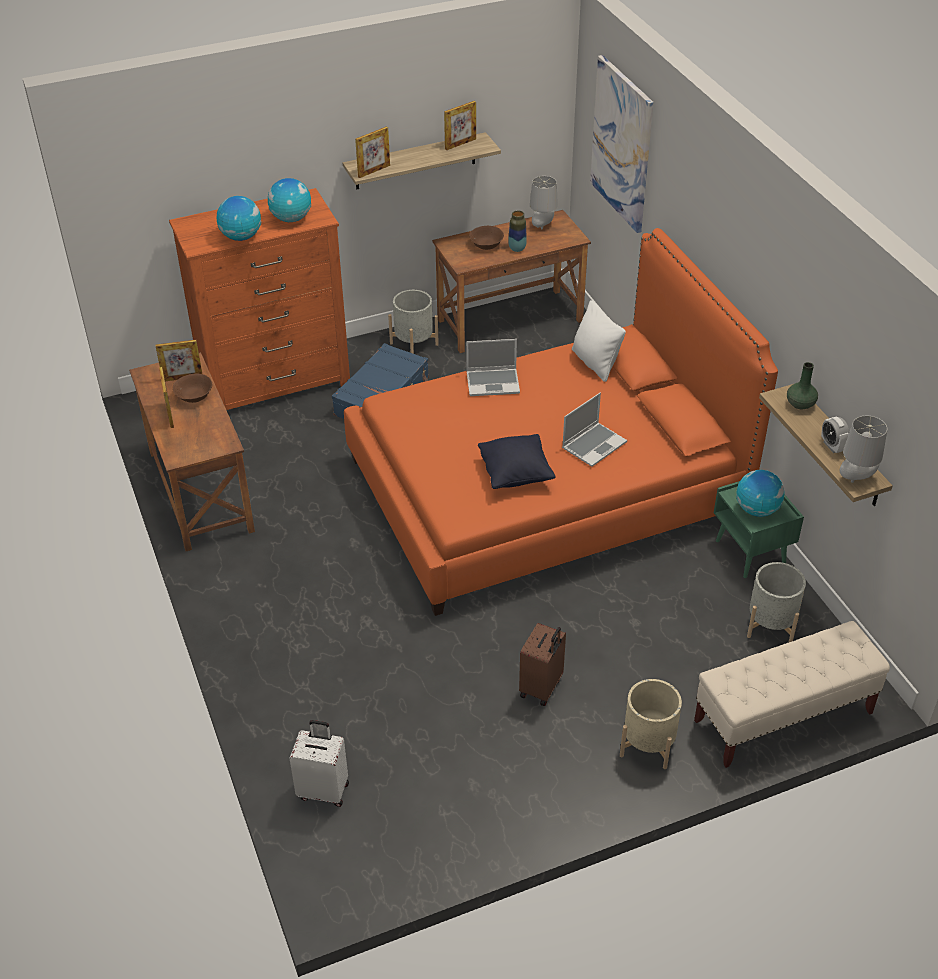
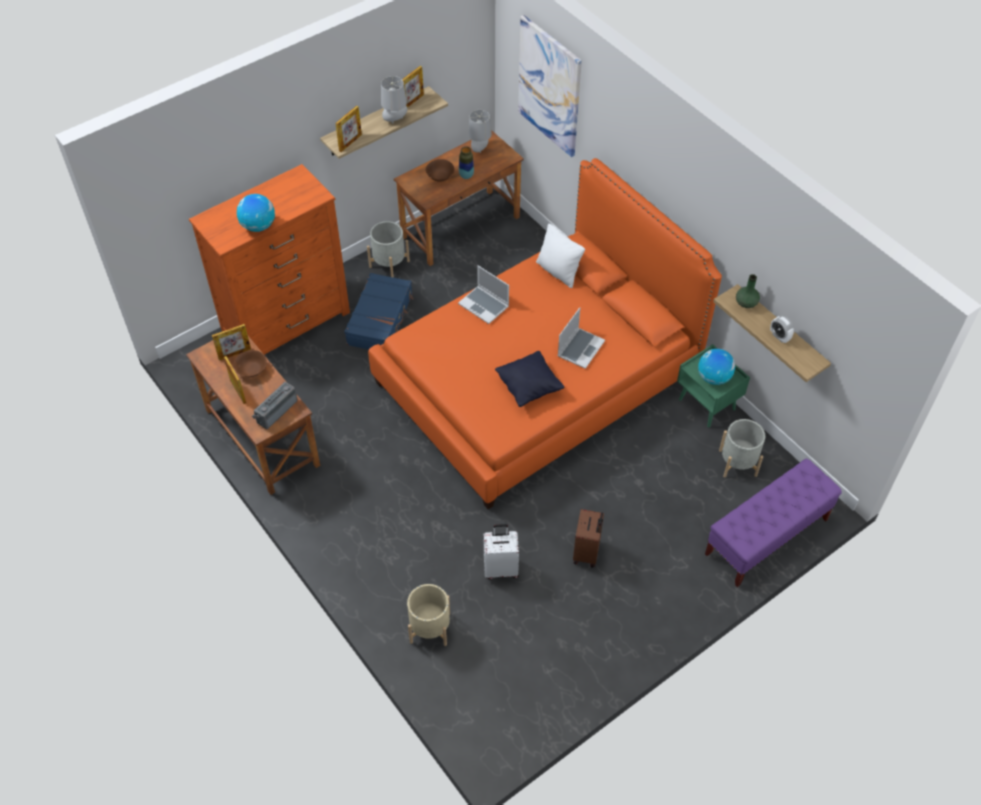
camera: 15 degrees left, 10 degrees up
(203, 441) = (275, 410): none -> radio
(291, 219) = (294, 200): globe -> none
(324, 790) = (453, 674): white suitcase -> white suitcase (501, 568)
(493, 383) = (484, 305): laptop -> laptop turned 60 degrees clockwise
(648, 744) = (677, 581): beige planter -> beige planter (430, 627)
(782, 717) = (766, 537): beige bench -> purple bench
(856, 479) = (804, 362): grey table lamp -> grey table lamp (395, 120)

